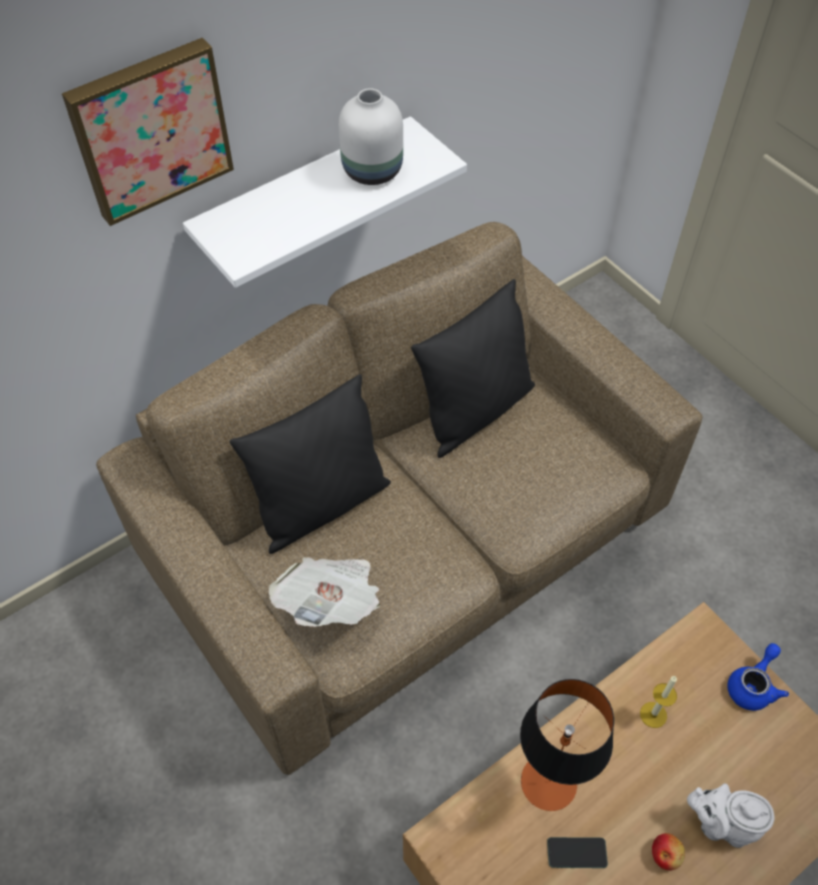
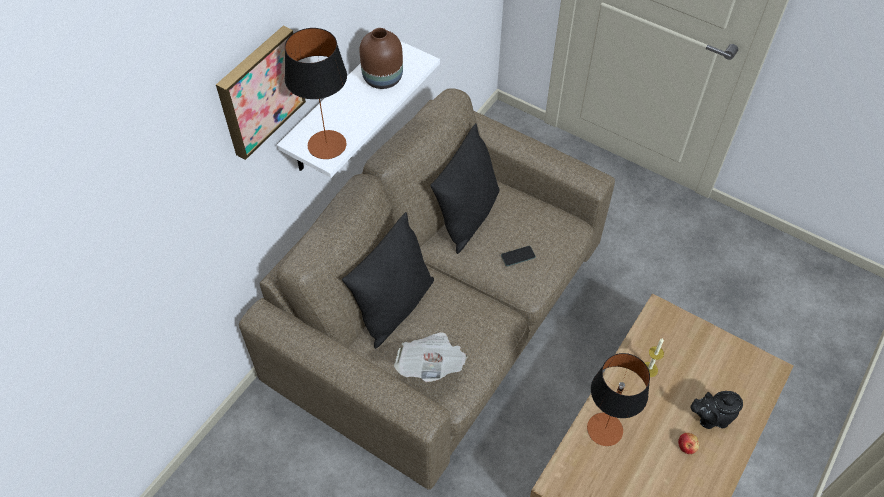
camera: 20 degrees left, 0 degrees up
(249, 240) = (326, 144): none -> table lamp
(370, 170) = (381, 78): white vase -> brown vase
(577, 853) = (637, 463): phone -> phone (518, 256)
(721, 824) = (710, 418): white teapot -> black teapot
(753, 686) = (699, 333): blue teapot -> none

